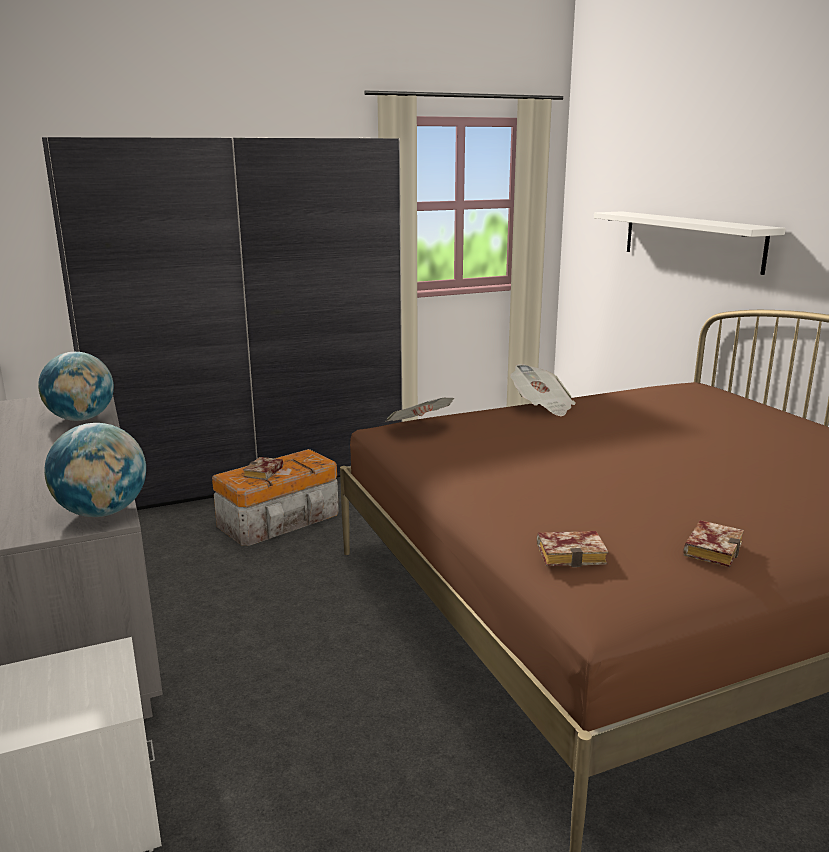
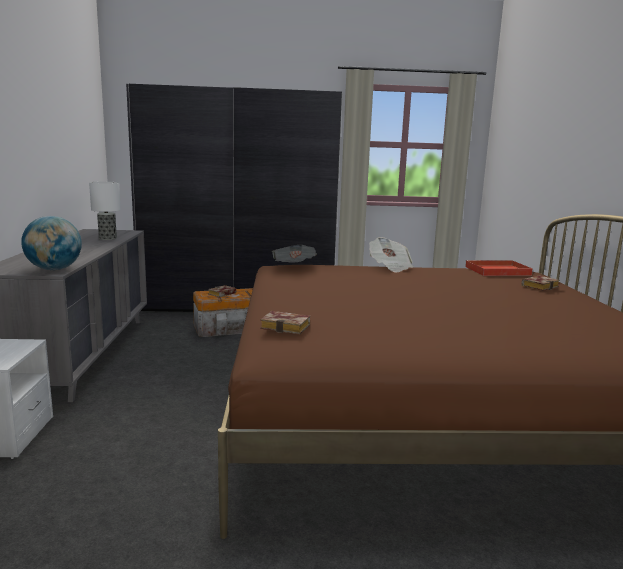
camera: 20 degrees right, 5 degrees down
(81, 419) = (107, 238): globe -> table lamp
(669, 392) = (496, 271): none -> red tray
(691, 240) = (547, 167): white shelf -> none
(711, 548) = (386, 339): book -> book (539, 286)

